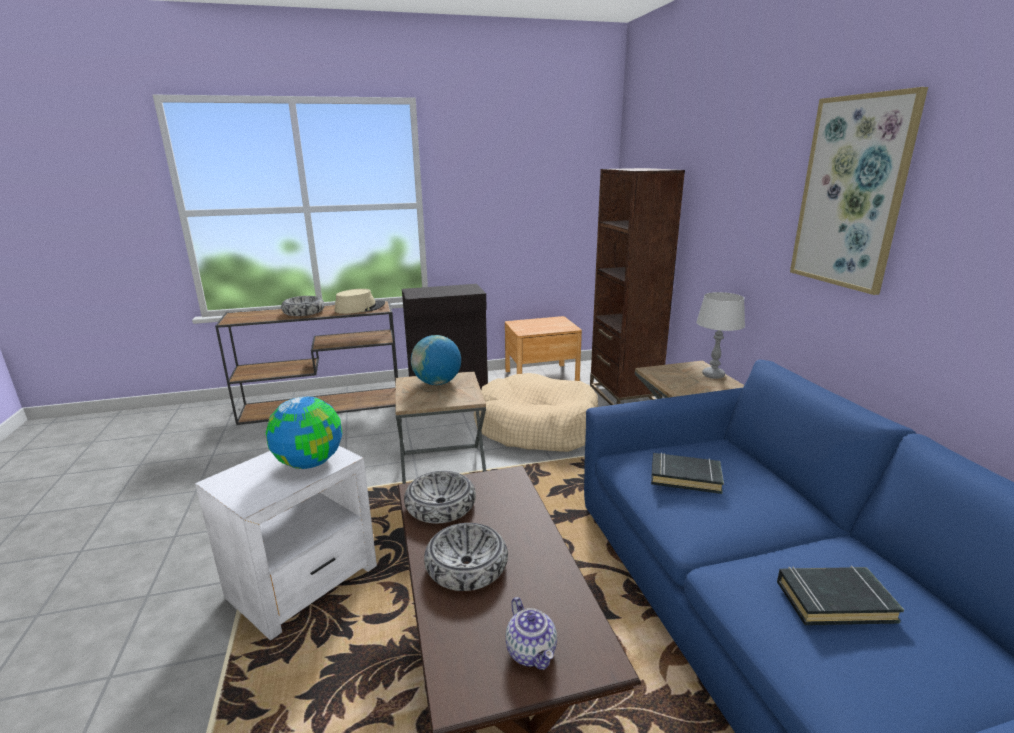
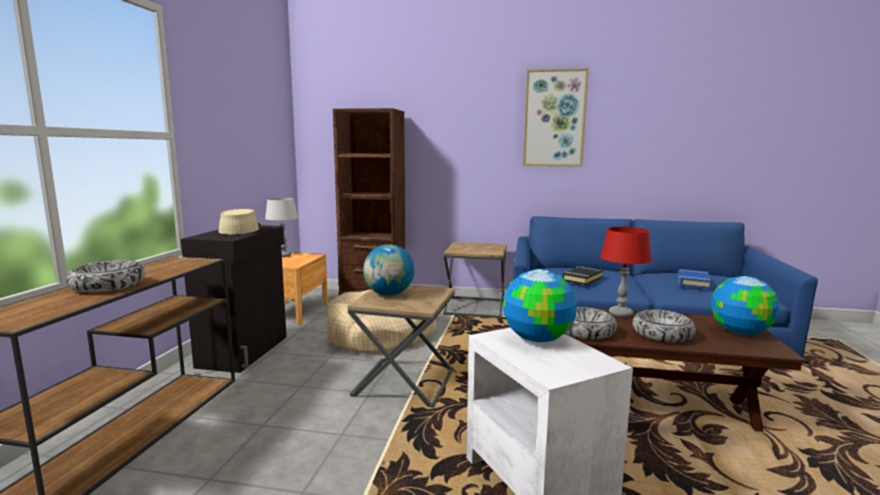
camera: 65 degrees left, 10 degrees down
(360, 308) = (171, 266): beige hat -> beige hat (240, 229)
(530, 526) = (621, 314): none -> red table lamp
(532, 652) = (739, 332): teapot -> globe
(713, 375) = (479, 244): grey table lamp -> grey table lamp (284, 255)
(834, 601) = (693, 282): black book -> blue book

